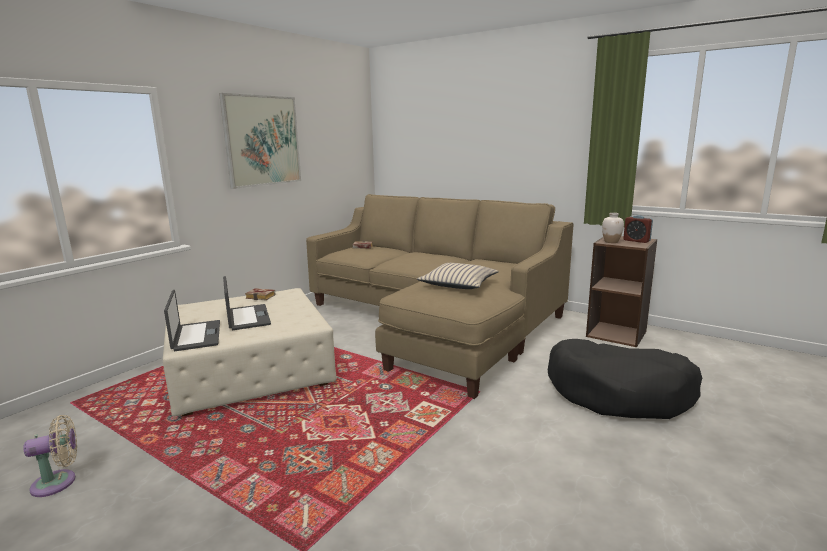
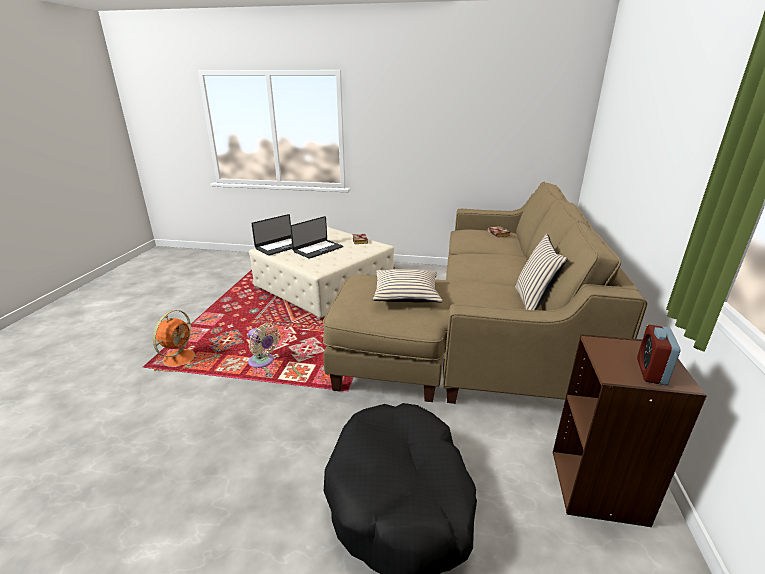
camera: 65 degrees right, 10 degrees up
(58, 482) = (197, 285): beige fan -> beige fan (263, 362)
(262, 141) = (429, 113): picture -> none
(311, 507) = (180, 357): none -> orange fan
(499, 261) = (533, 302): none -> beige pillow
(611, 242) = (608, 348): white vase -> none

